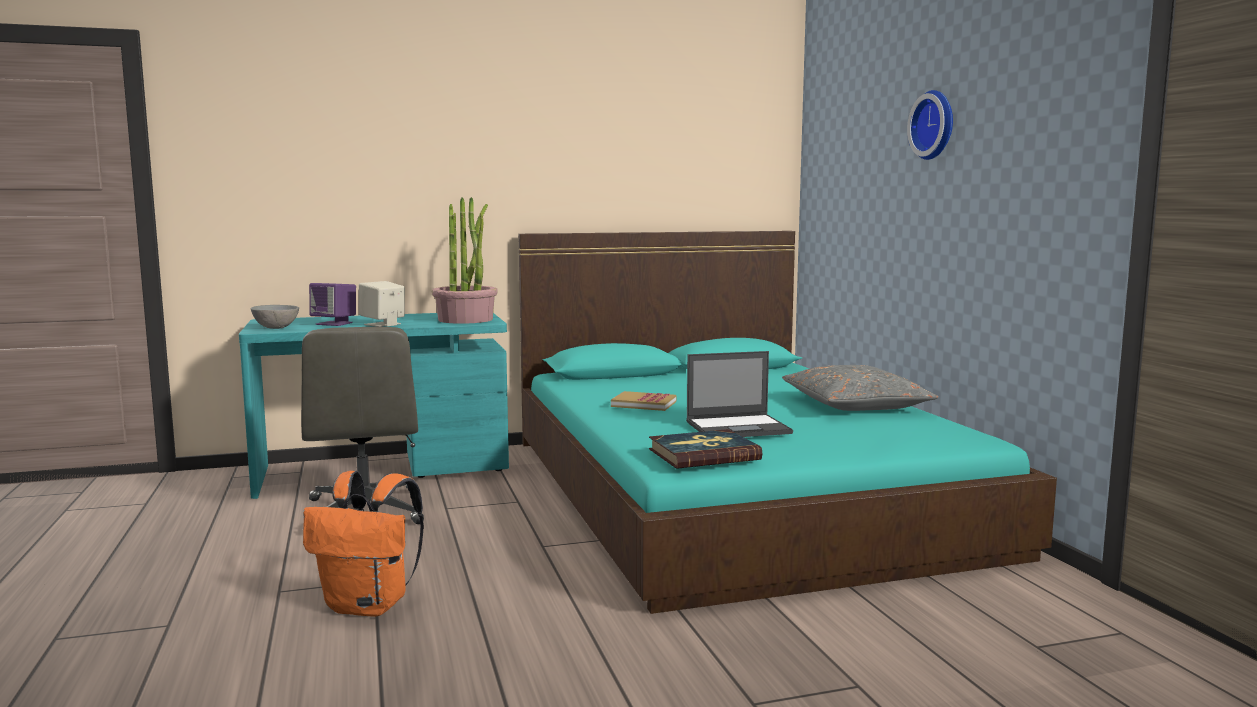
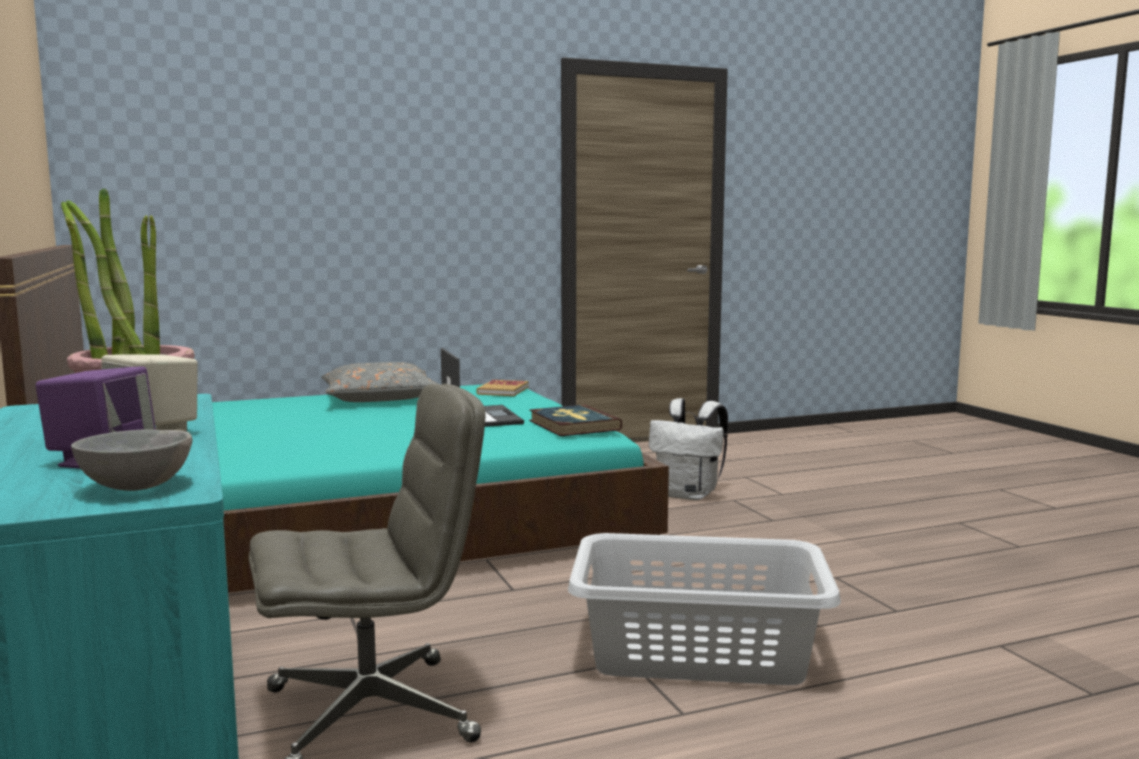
camera: 95 degrees left, 0 degrees up
(370, 606) = (697, 652): orange backpack -> grey laundry basket
(644, 404) = (354, 443): book -> book (503, 391)
(873, 653) = (689, 495): none -> white backpack
(935, 125) = (347, 138): wall clock -> none

